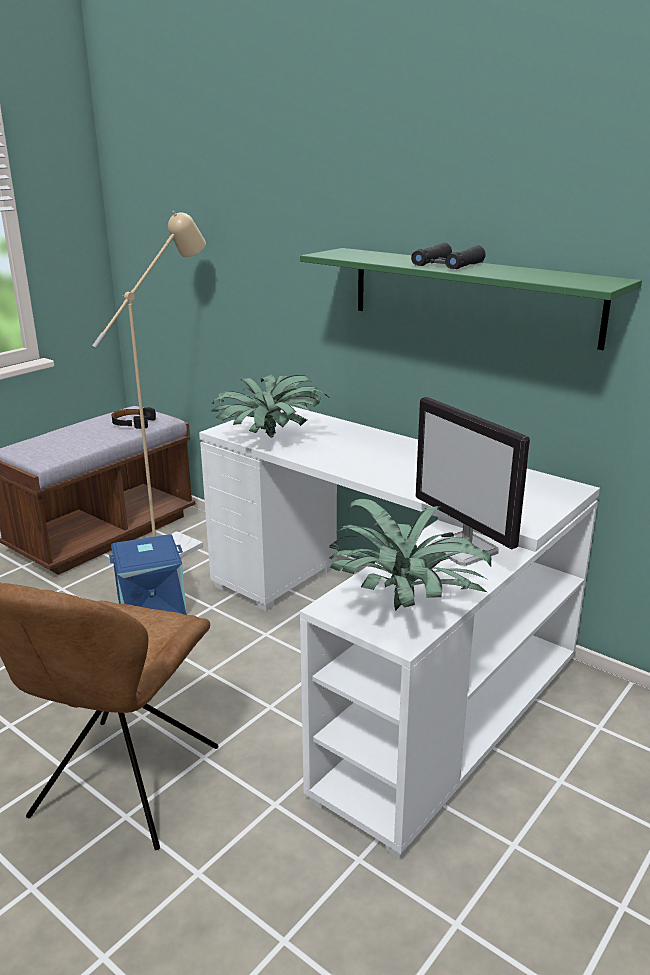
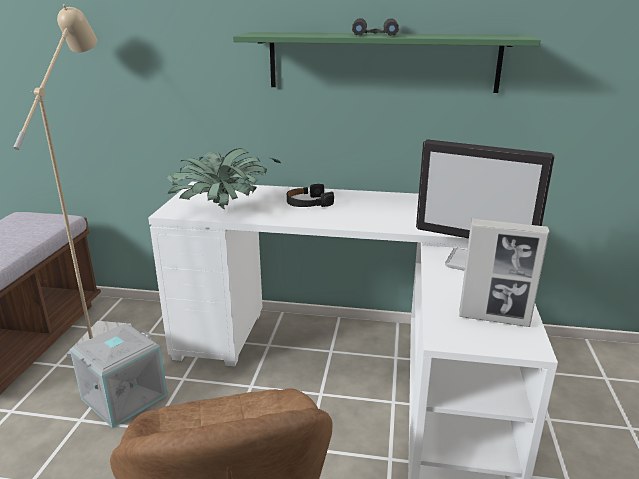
camera: 30 degrees left, 0 degrees up
(133, 423) = (33, 227): black headphones -> black headphones (308, 203)
(152, 605) = (124, 396): blue storage box -> grey storage box
(405, 607) = (494, 319): potted plant -> picture frame

